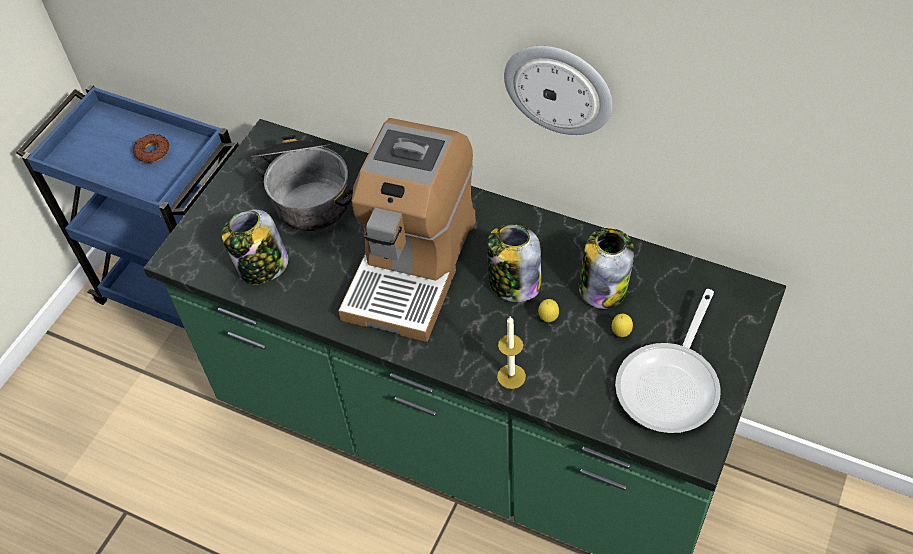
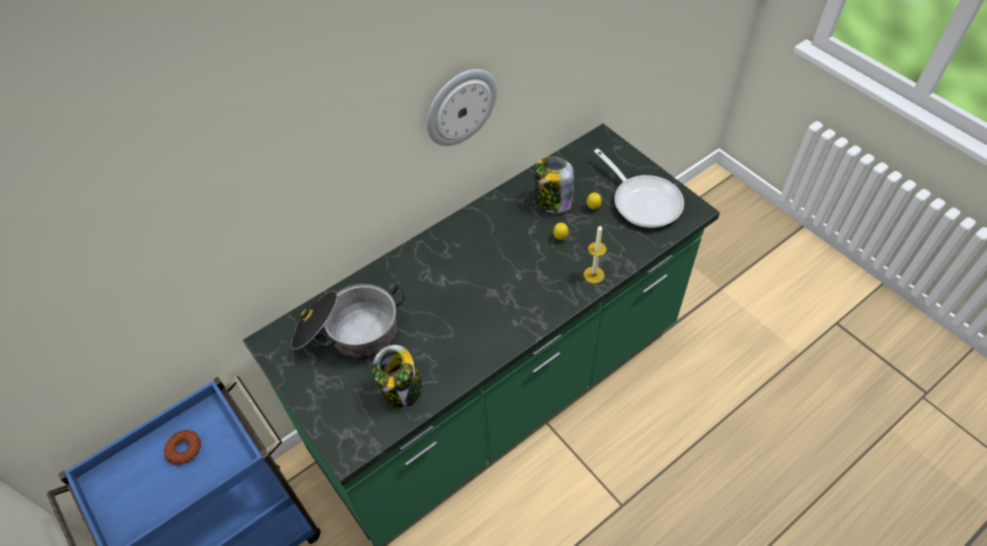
camera: 65 degrees left, 0 degrees up
(411, 266) = (467, 294): coffee machine -> none
(513, 283) = (520, 244): jar -> none

